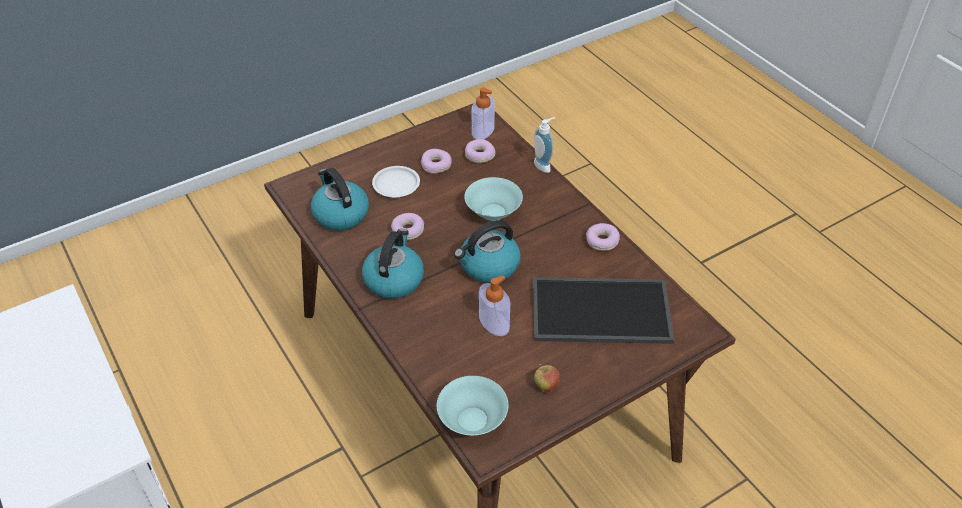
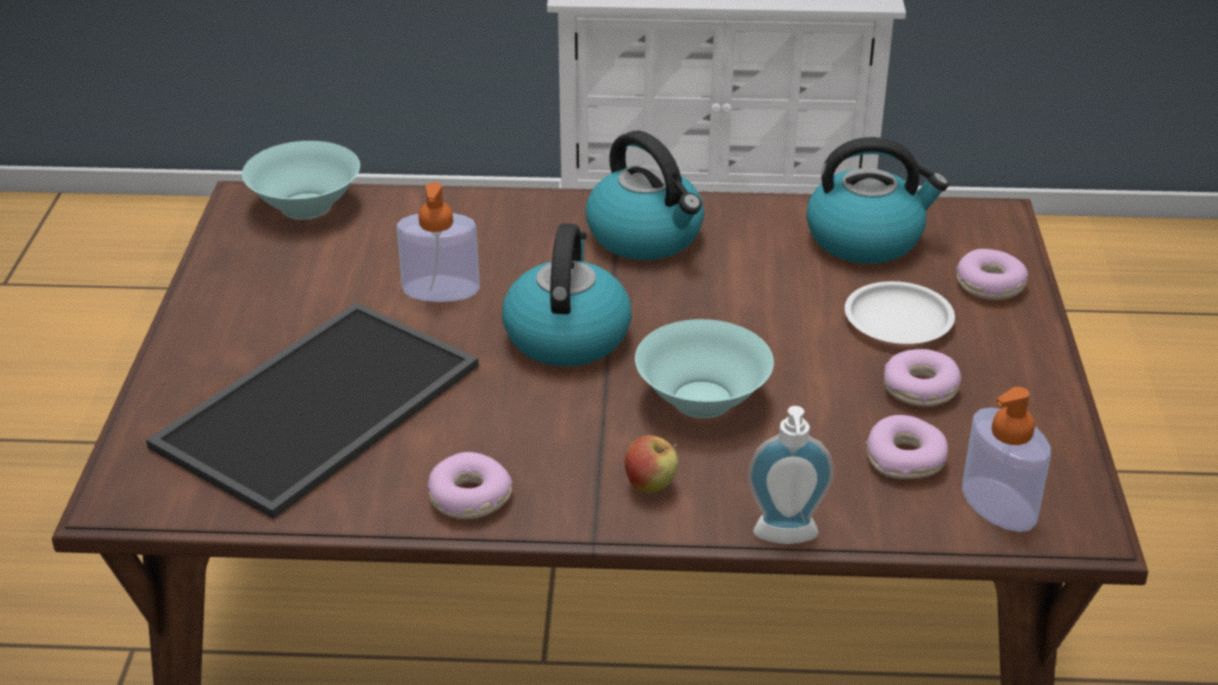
camera: 125 degrees right, 10 degrees down
(408, 231) = (750, 288): donut -> donut (989, 286)
(546, 386) = (266, 284): apple -> apple (651, 486)

